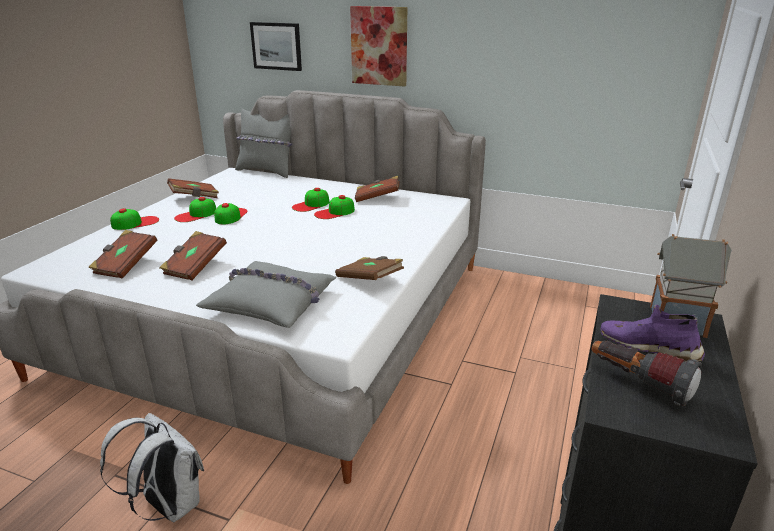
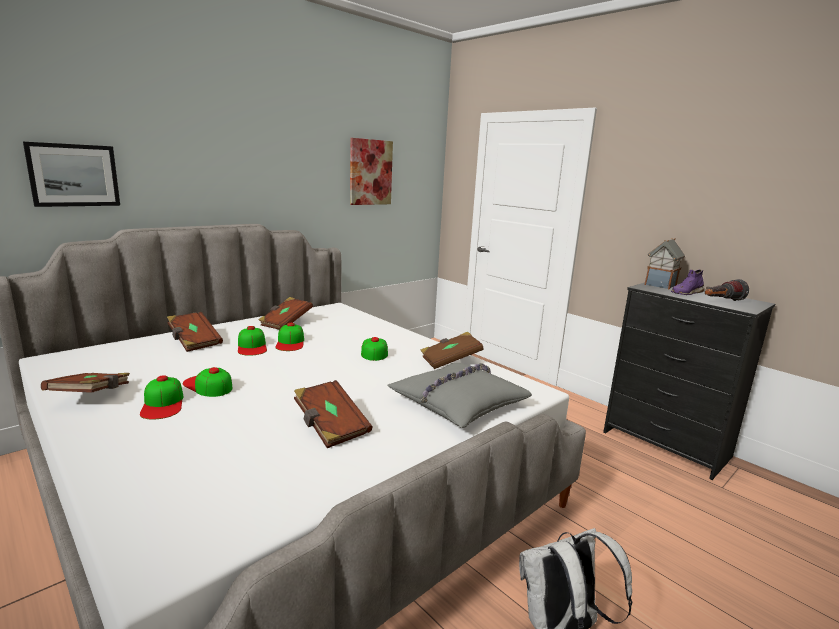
camera: 65 degrees left, 10 degrees down
(125, 265) = (262, 472): brown book -> brown book (194, 341)
(135, 223) = (106, 449): cap -> cap (374, 351)
(266, 171) = (96, 344): grey pillow -> none
(379, 46) = (223, 173): picture -> picture (370, 172)

